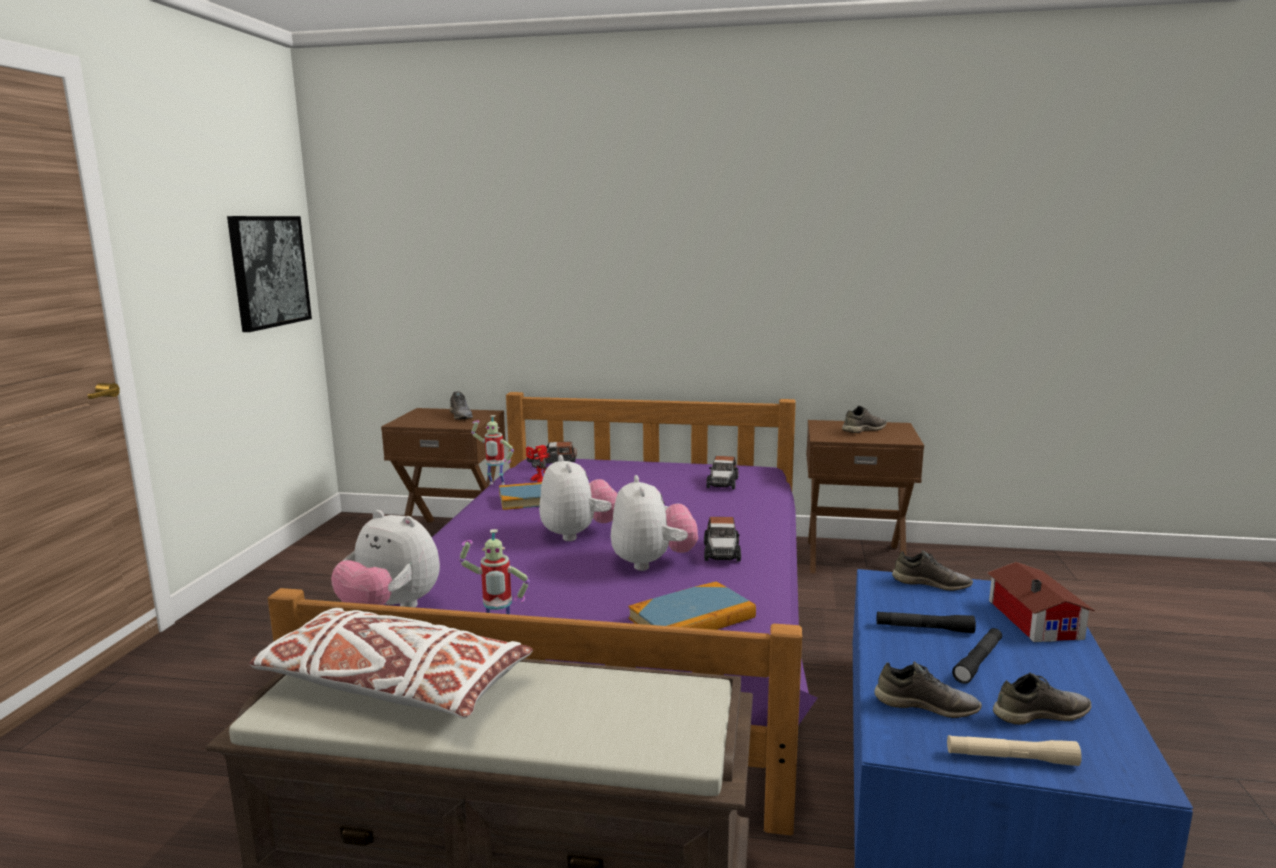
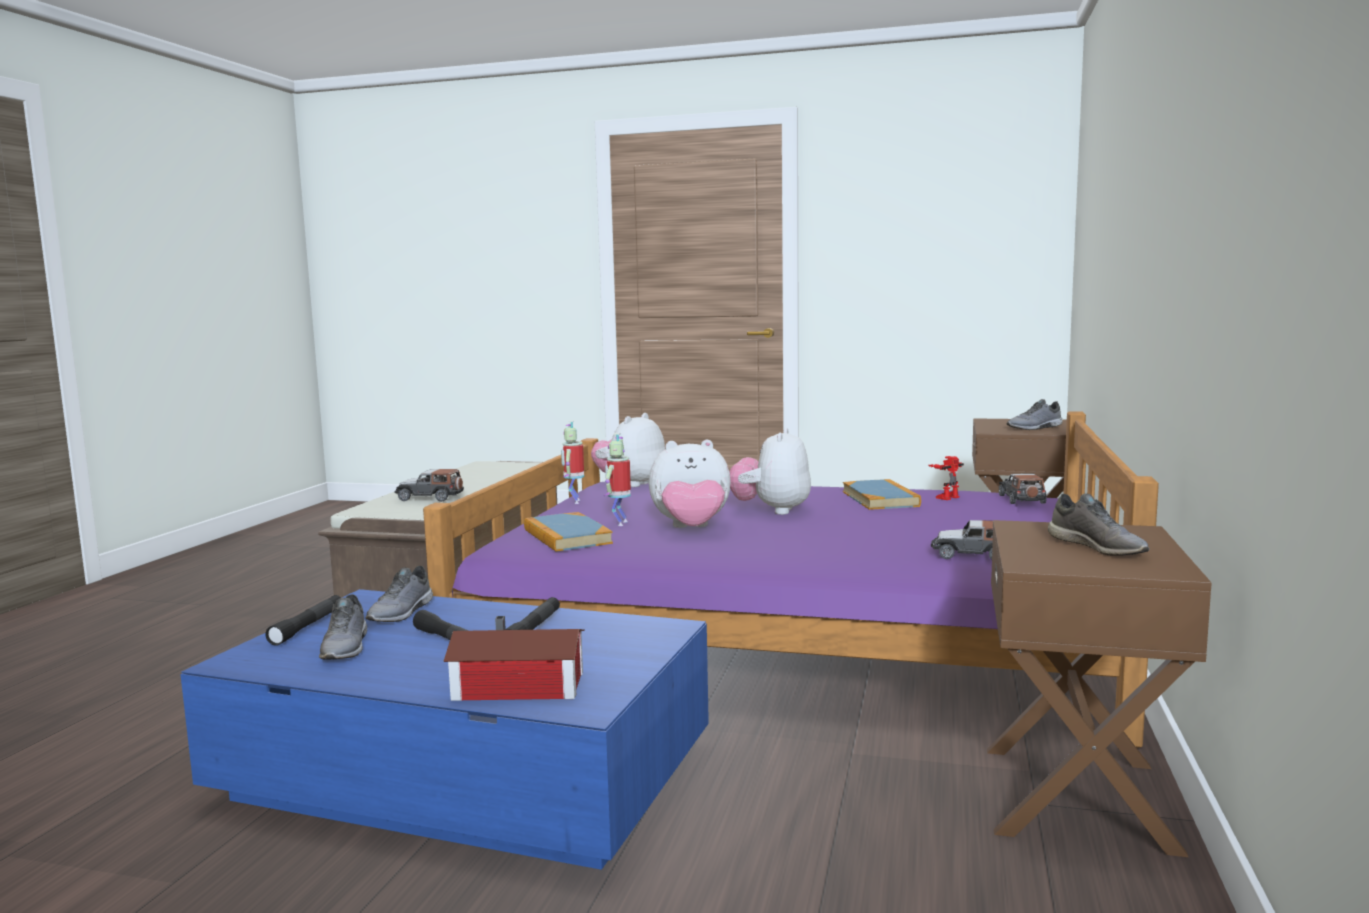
camera: 95 degrees right, 5 degrees down
(269, 271) = (984, 258): picture -> none
(393, 685) = (489, 473): white pillow -> none
(495, 484) = (925, 488): toy robot -> toy robot (619, 523)
(578, 534) = (772, 510): plush toy -> plush toy turned 120 degrees clockwise
(721, 552) = (712, 547): toy car -> toy car (430, 497)
(931, 583) = (646, 649): grey shoe -> none
(1011, 758) = (307, 627): beige flashlight -> black flashlight

